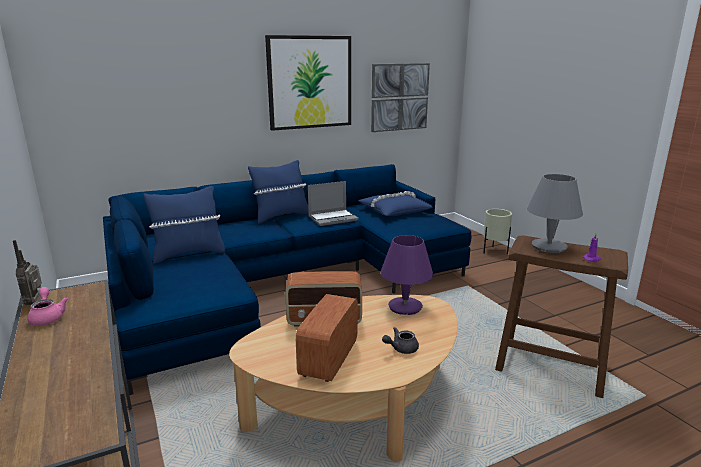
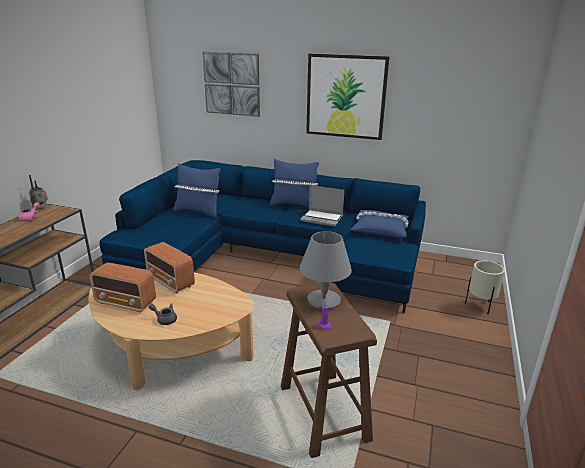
camera: 45 degrees right, 5 degrees up
(328, 359) = (126, 303): radio -> radio turned 135 degrees counterclockwise
(399, 97) = (441, 120): picture -> picture (232, 84)
(405, 306) = (223, 298): purple table lamp -> none

